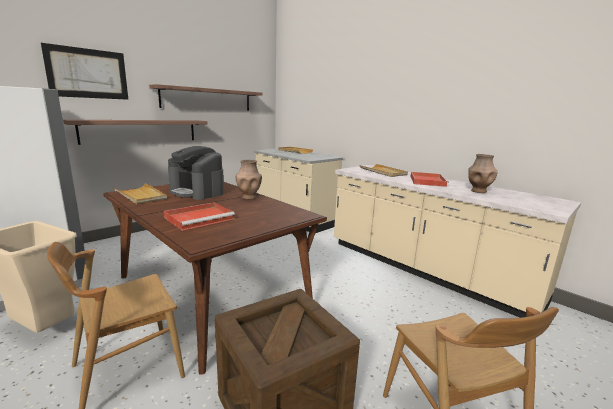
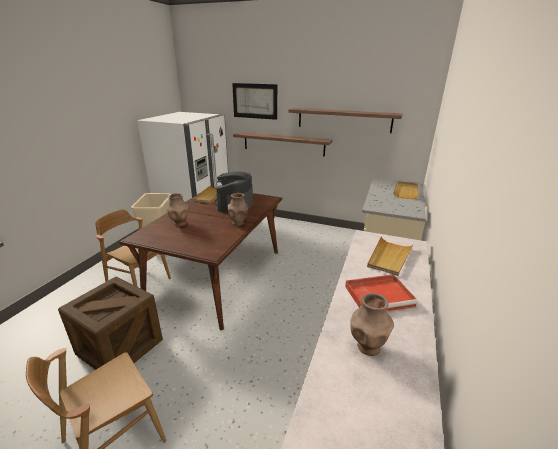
camera: 65 degrees right, 10 degrees up
(200, 218) = (180, 224): red tray -> brown vase

